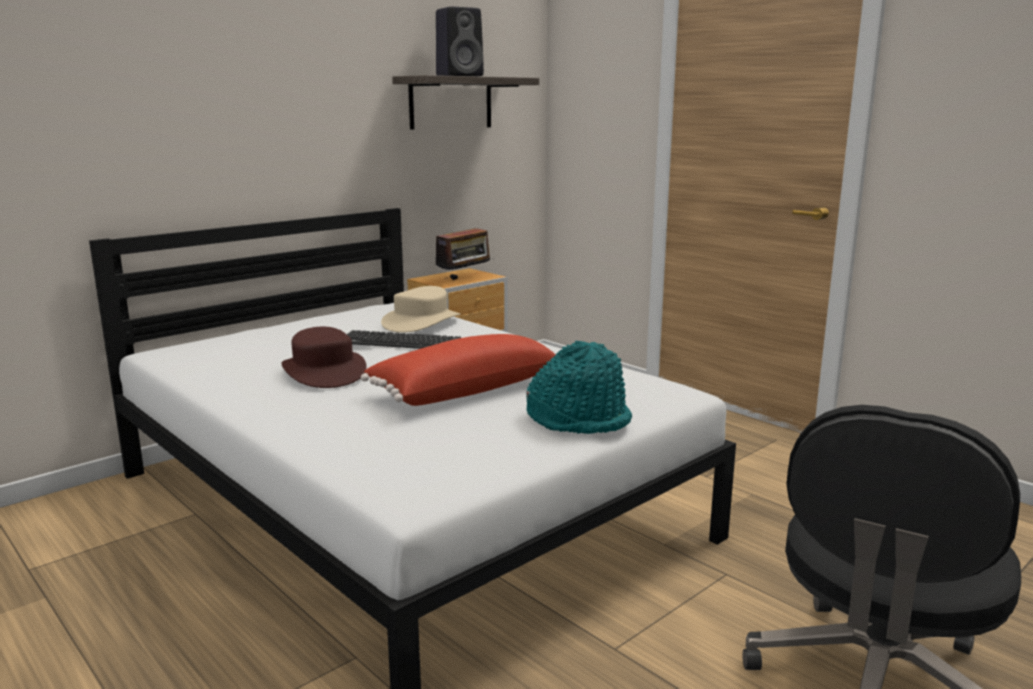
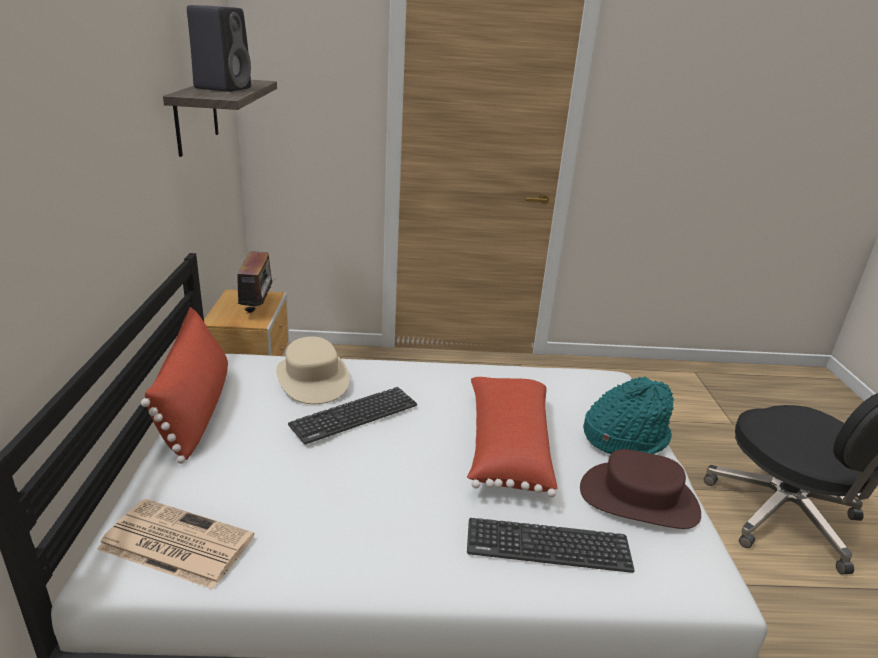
camera: 50 degrees left, 10 degrees up
(195, 354) = (174, 543): none -> newspaper
(323, 371) = (369, 489): brown hat -> brown hat (638, 499)
(327, 317) = (196, 409): none -> red pillow
(354, 431) = (548, 546): none -> keyboard

